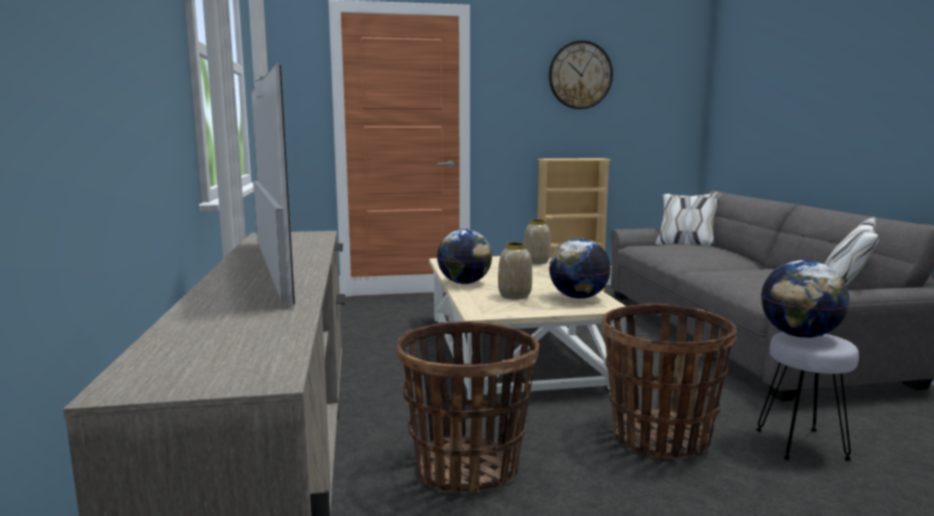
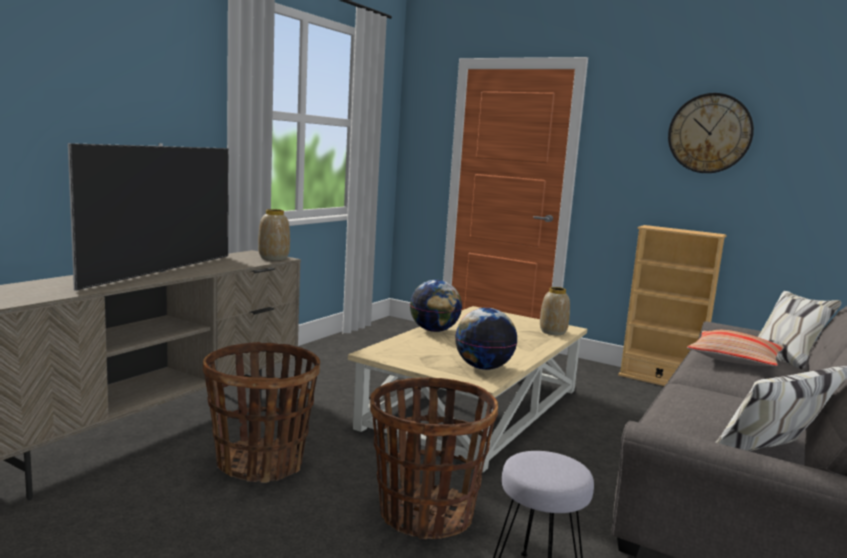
camera: 40 degrees right, 0 degrees up
(514, 296) = (437, 350): vase -> vase (273, 258)
(678, 249) = (734, 359): none -> pillow
(799, 335) = (545, 459): globe -> none

